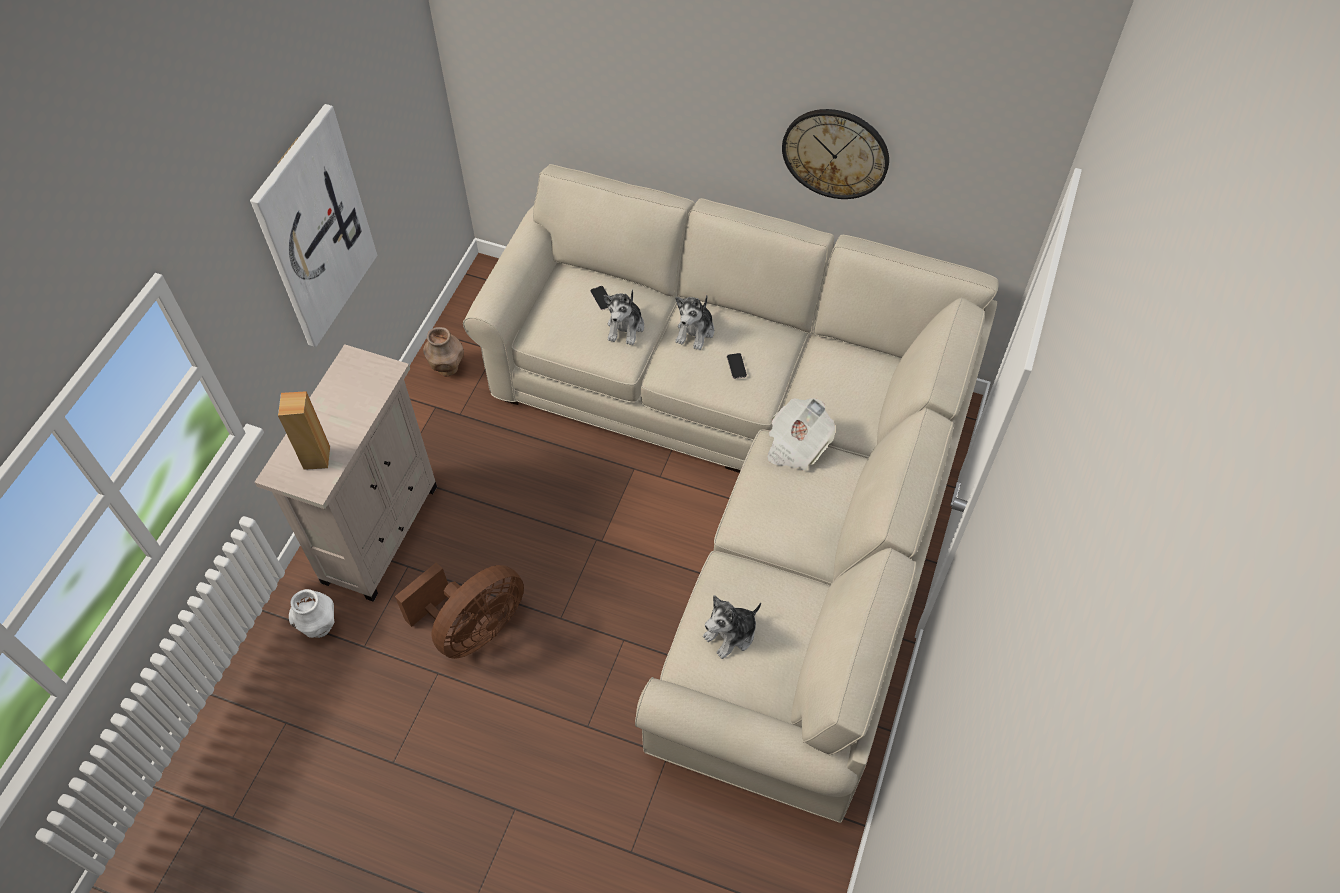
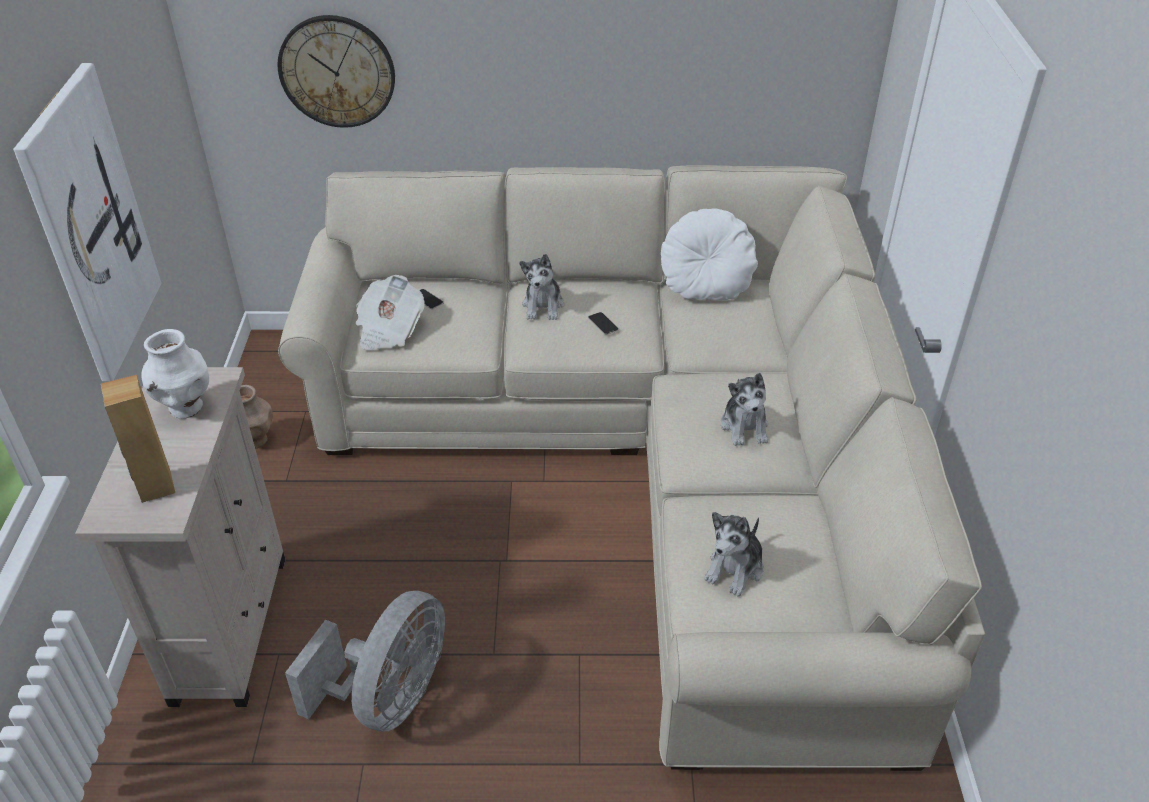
camera: 20 degrees left, 15 degrees down
(320, 627) = (183, 759): white vase -> white vase (186, 408)
(473, 628) = (389, 697): brown fan -> grey fan
(625, 327) = (465, 319): plush toy -> plush toy (744, 426)
(796, 445) = (703, 375): newspaper -> newspaper (389, 330)
(835, 153) = (651, 70): wall clock -> wall clock (337, 71)
(842, 355) = (705, 291): none -> white pillow

